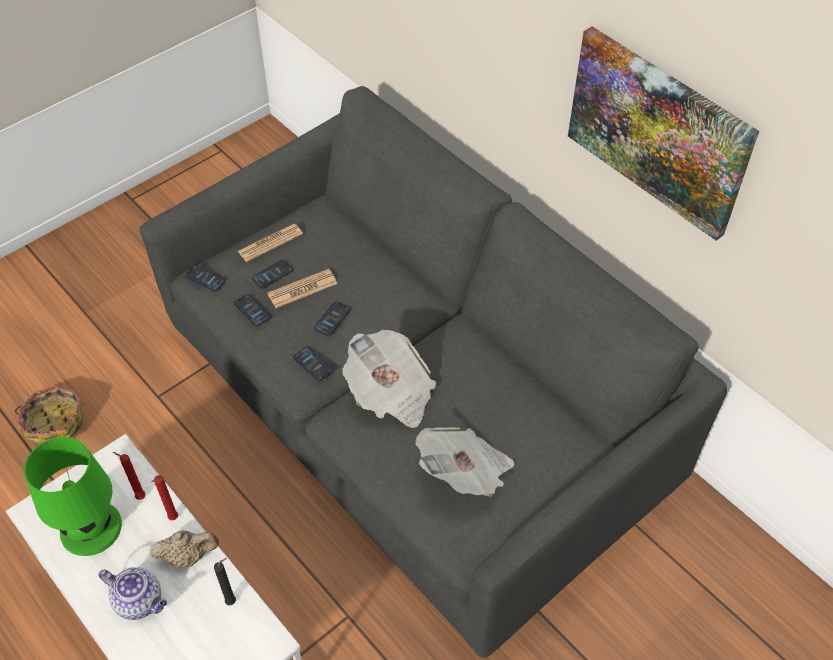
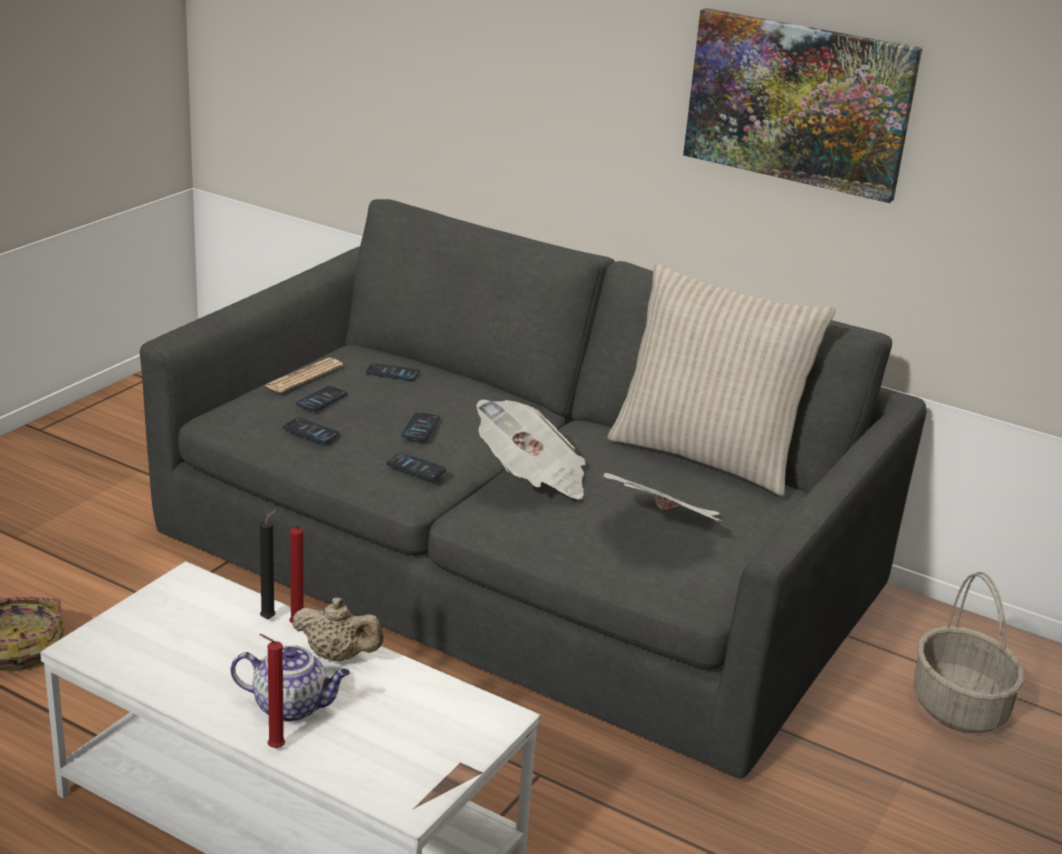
camera: 20 degrees left, 25 degrees down
(90, 527) = (179, 649): green table lamp -> none
(139, 497) = (237, 613): red candle -> red candle (273, 748)
(188, 556) = (338, 656): beige teapot -> beige teapot turned 45 degrees clockwise
(205, 279) = (232, 412): phone -> phone (392, 373)
(232, 601) = (424, 688): black candle -> black candle (270, 618)
(302, 289) = (368, 407): newspaper -> none
(539, 387) = (706, 455): none -> beige pillow
(687, 618) = (960, 707): none -> basket

